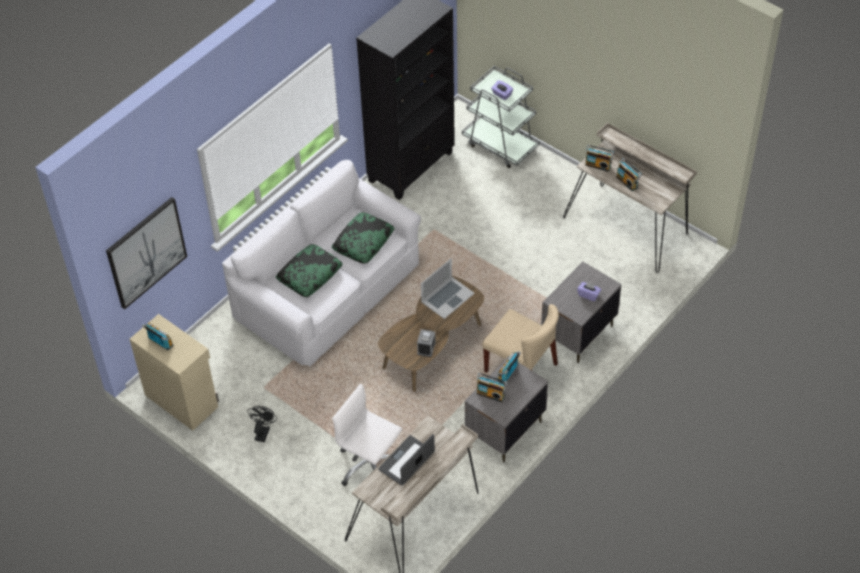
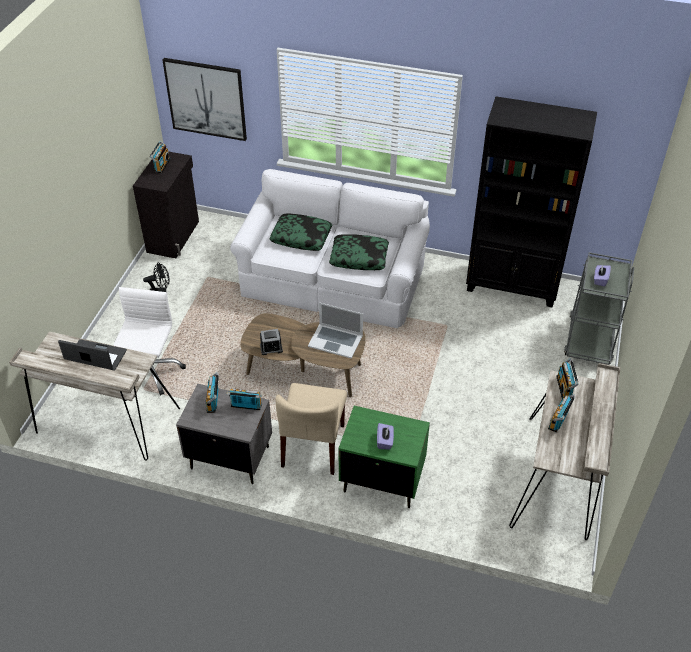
camera: 65 degrees right, 5 degrees down
(182, 400) = (174, 236): beige cabinet -> black cabinet
(577, 334) = (381, 480): grey nightstand -> green nightstand

